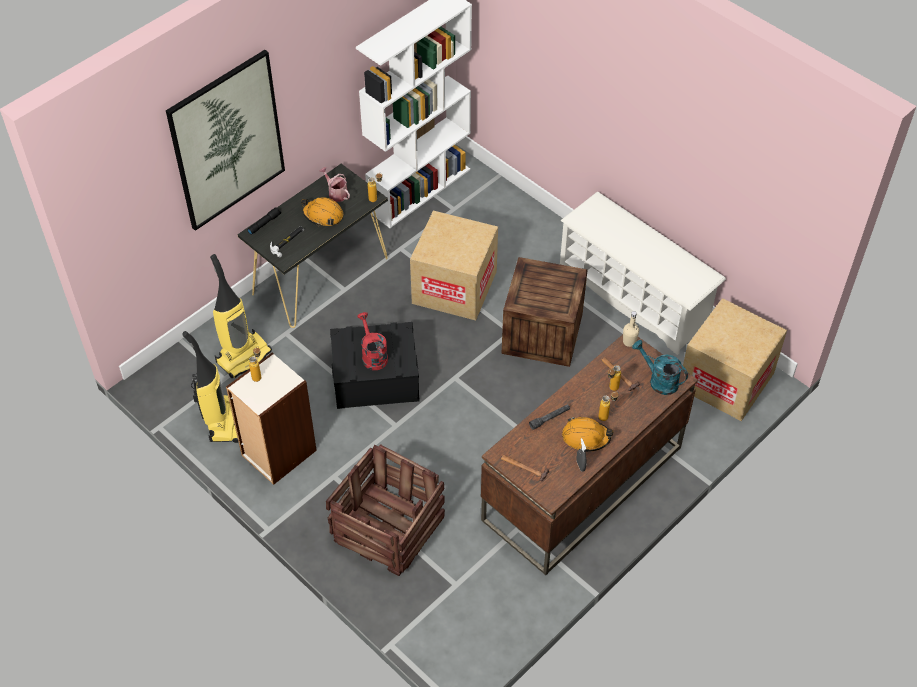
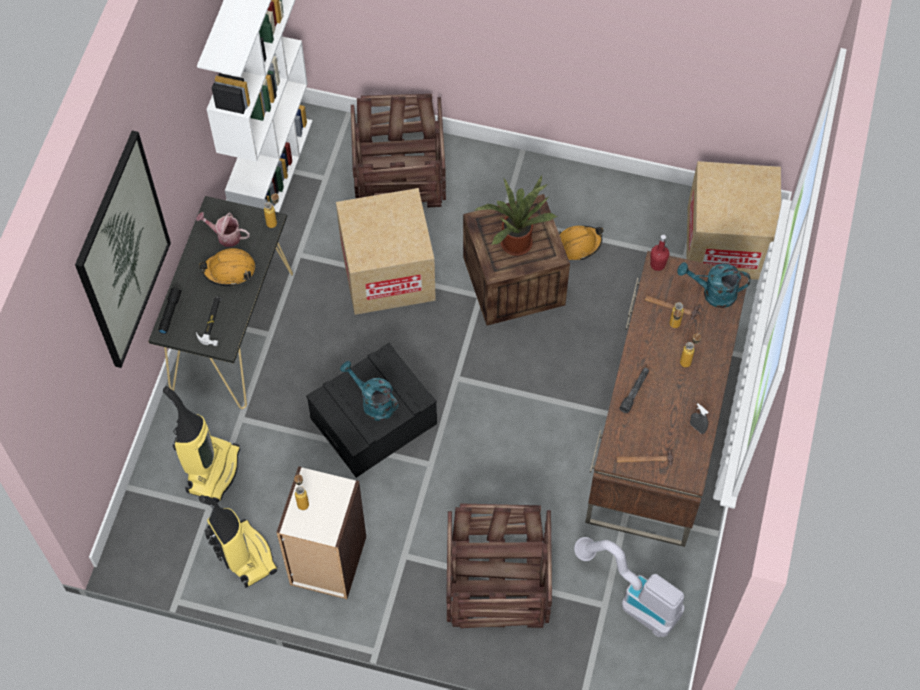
camera: 30 degrees left, 10 degrees up
(373, 355) = (373, 402): red watering can -> turquoise watering can
(481, 591) = (633, 598): none -> vacuum cleaner
(509, 228) = (401, 173): none -> crate
(544, 290) = (515, 240): none -> potted plant
(586, 437) = (682, 394): orange hard hat -> orange hard hat (578, 244)
(629, 342) = (657, 264): beige bottle -> red bottle
(634, 297) = (580, 192): white shoe rack -> none

